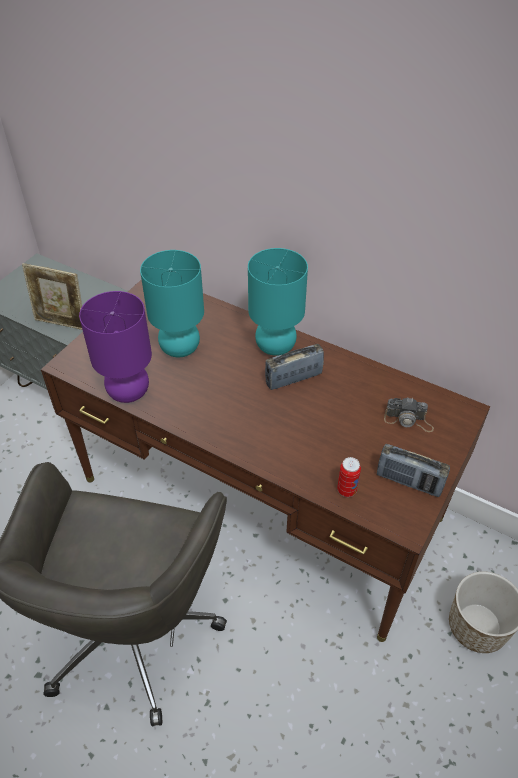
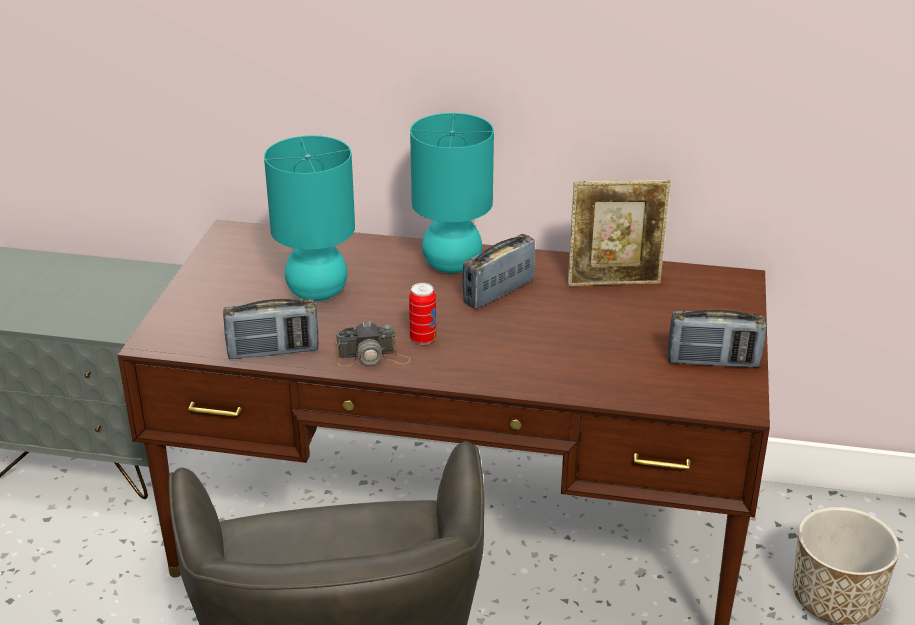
camera: 20 degrees left, 15 degrees down
(62, 323) = (92, 319): picture frame -> picture frame (614, 282)
(129, 392) = (273, 351): purple table lamp -> radio
(346, 490) = (641, 387): can -> can (423, 339)
(408, 420) = (674, 303): camera -> camera (373, 357)

